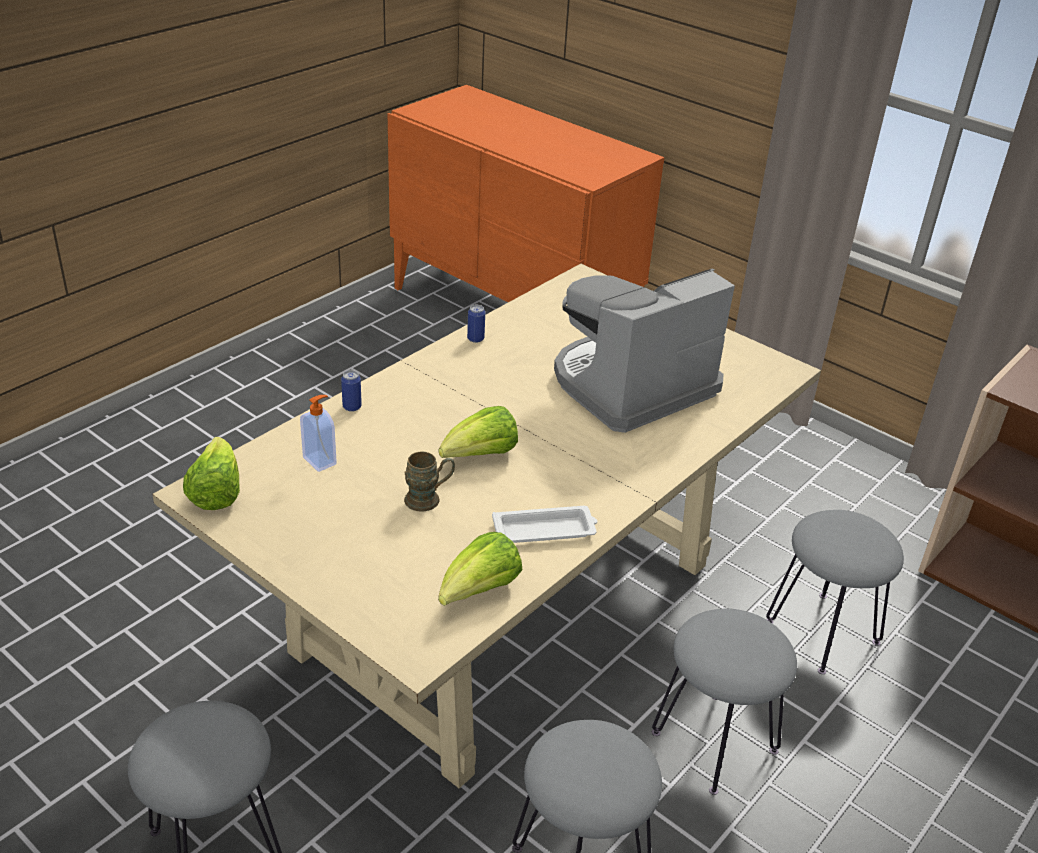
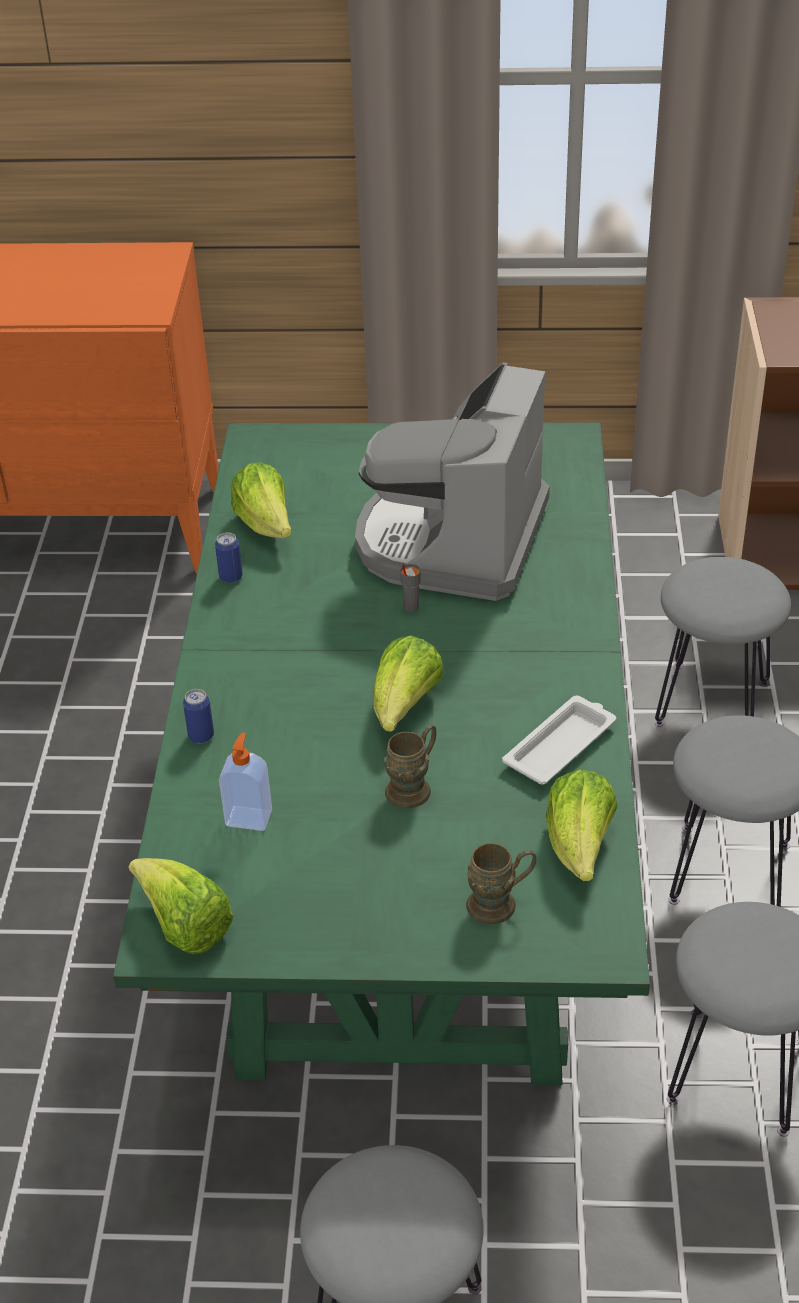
camera: 35 degrees left, 5 degrees up
(392, 590) = (500, 903): none -> brown mug
(506, 608) = (408, 874): beige dining table -> green dining table
(530, 323) = (266, 526): none -> lettuce
(556, 407) = (410, 607): none -> grey cup

